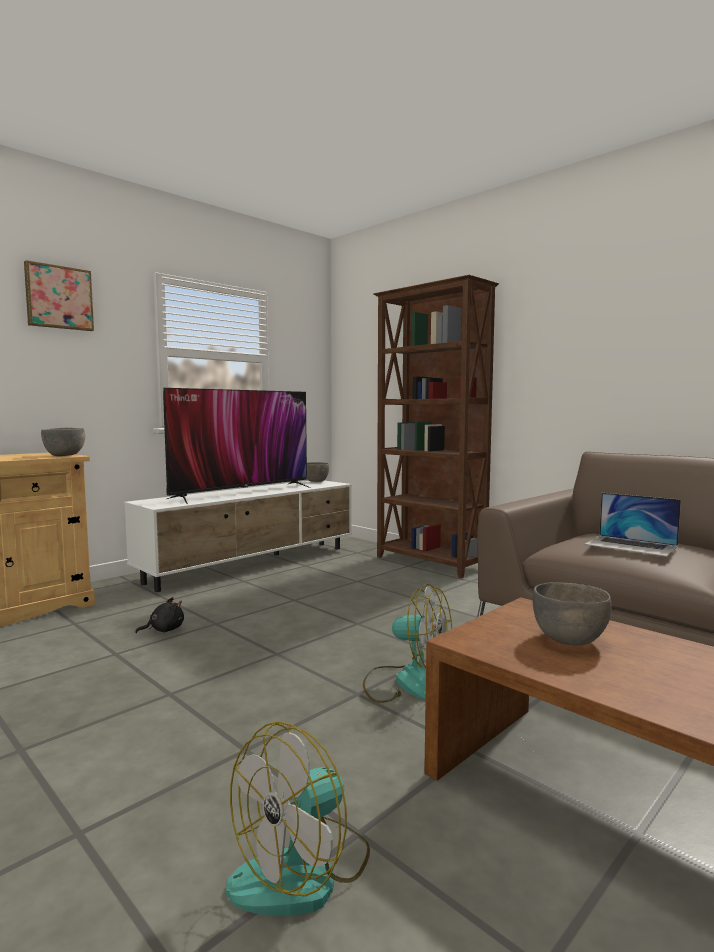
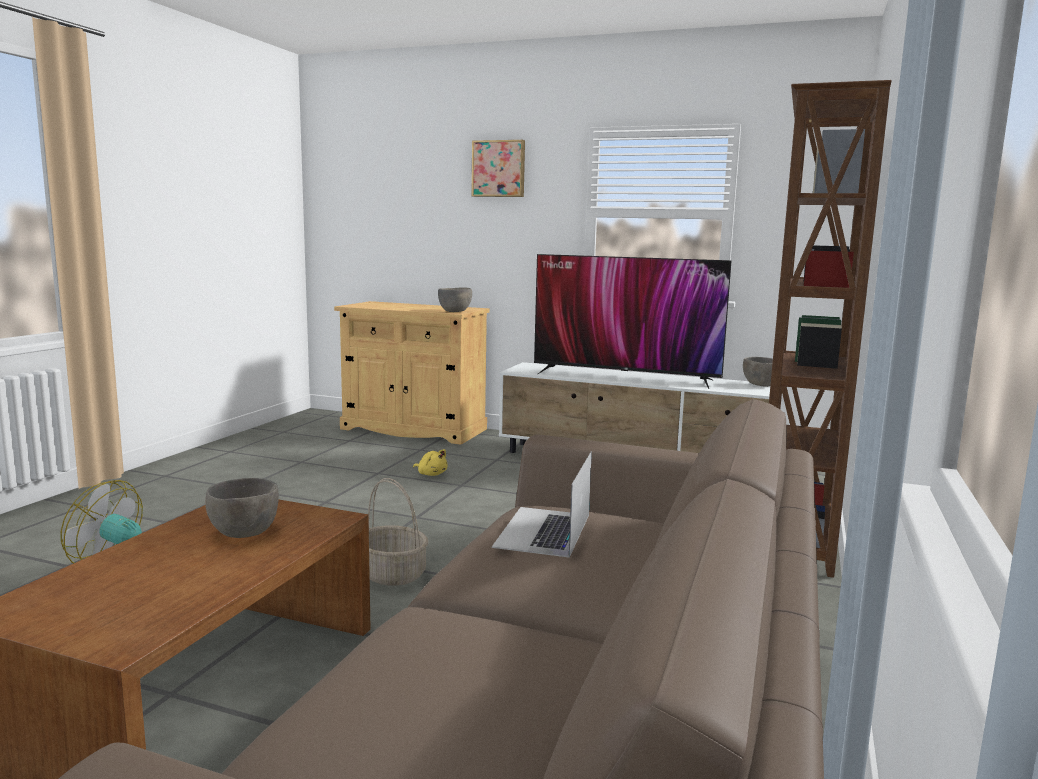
camera: 65 degrees right, 5 degrees up
(164, 630) = (431, 474): black plush toy -> yellow plush toy
(407, 682) = (393, 574): fan -> basket

